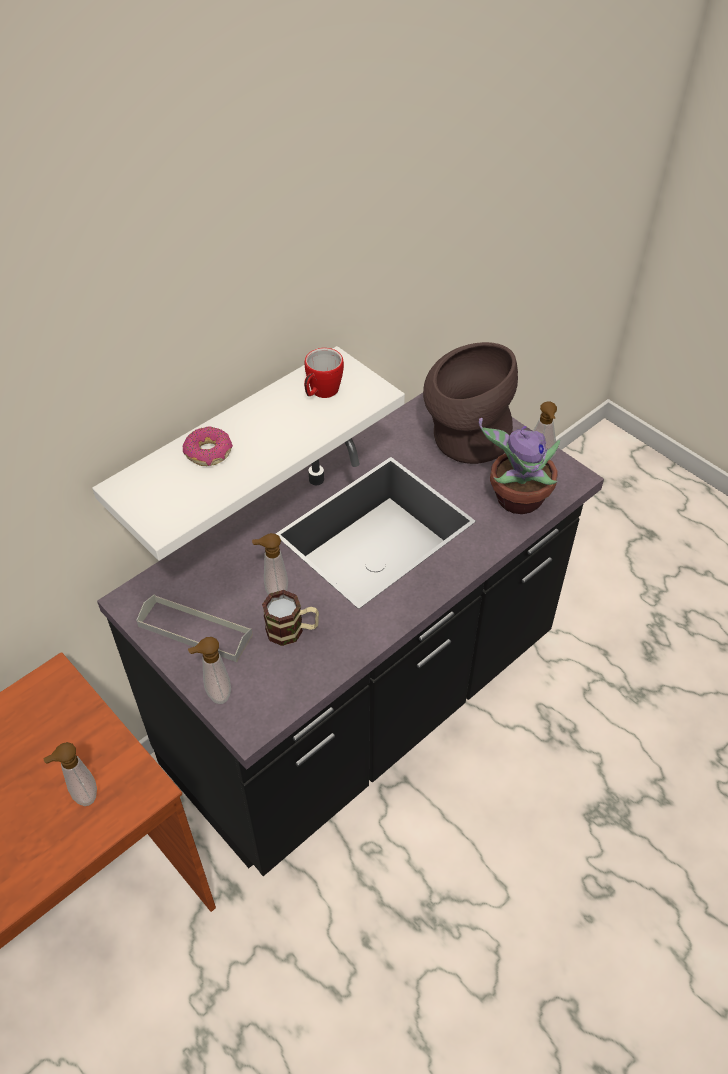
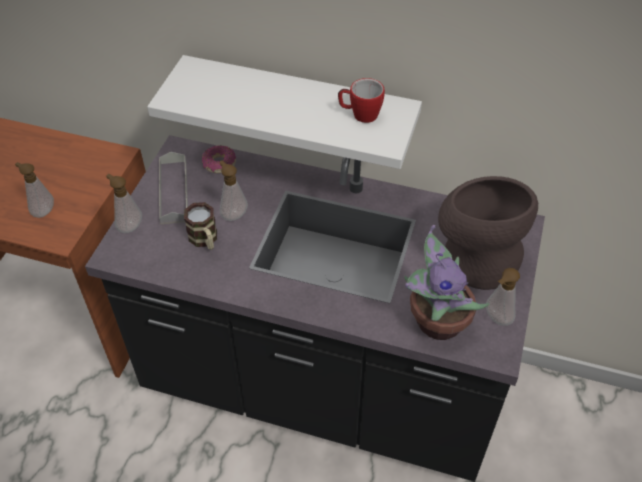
camera: 60 degrees right, 0 degrees up
(208, 453) = (251, 88): donut -> donut (219, 164)

